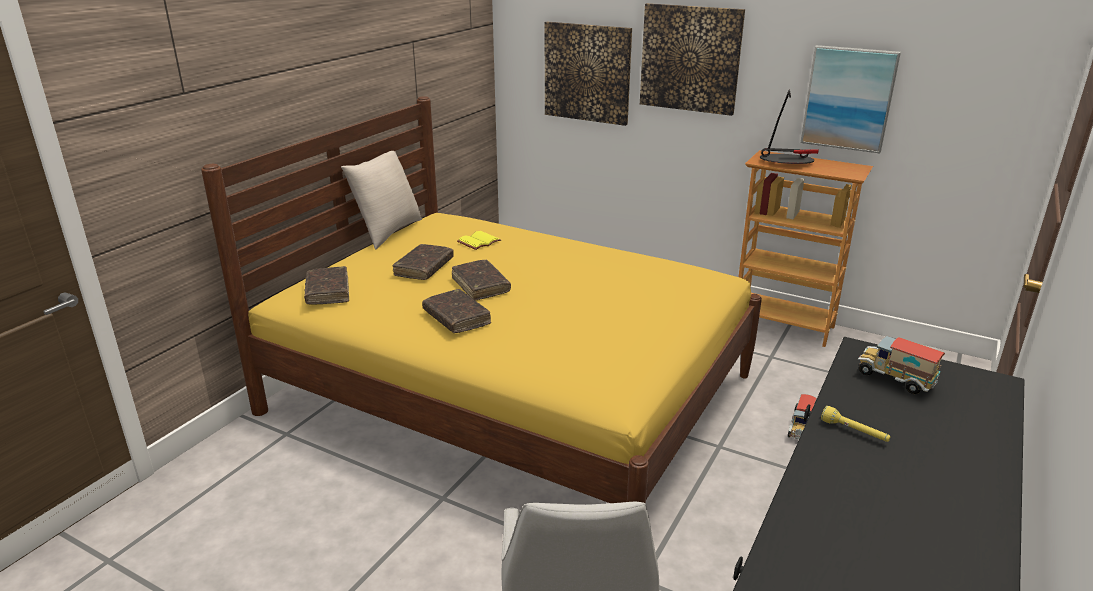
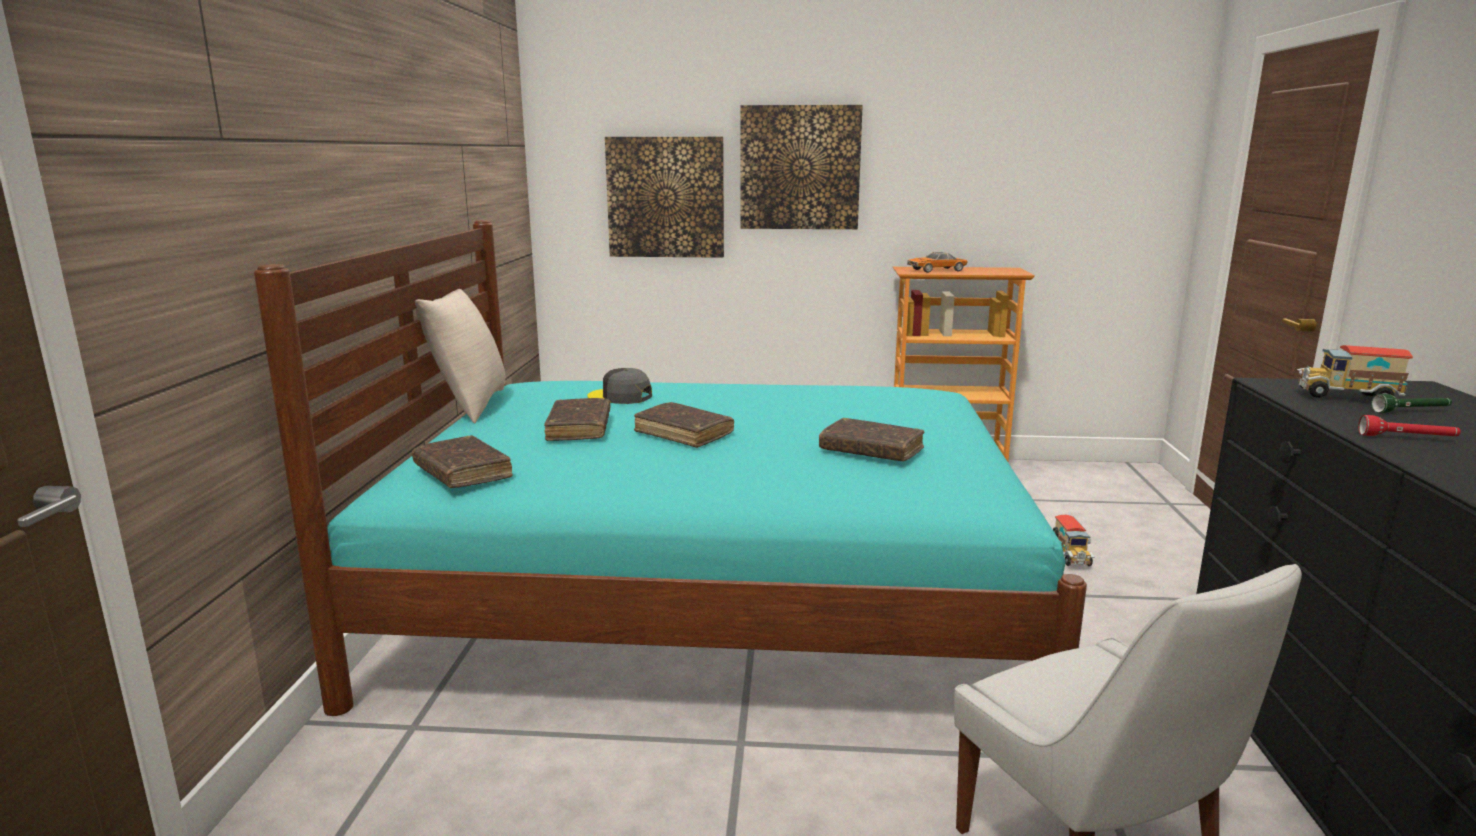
camera: 25 degrees left, 10 degrees down
(456, 318) = (698, 468): brown book -> brown book (871, 450)
(479, 242) = (620, 397): yellow book -> grey cap
(510, 394) = (712, 597): yellow bed -> turquoise bed
(786, 161) = (936, 270): table lamp -> toy car
(848, 98) = (986, 196): picture -> none
(854, 432) = (1407, 438): yellow flashlight -> red flashlight
(920, 407) = (1411, 411): none -> green flashlight

